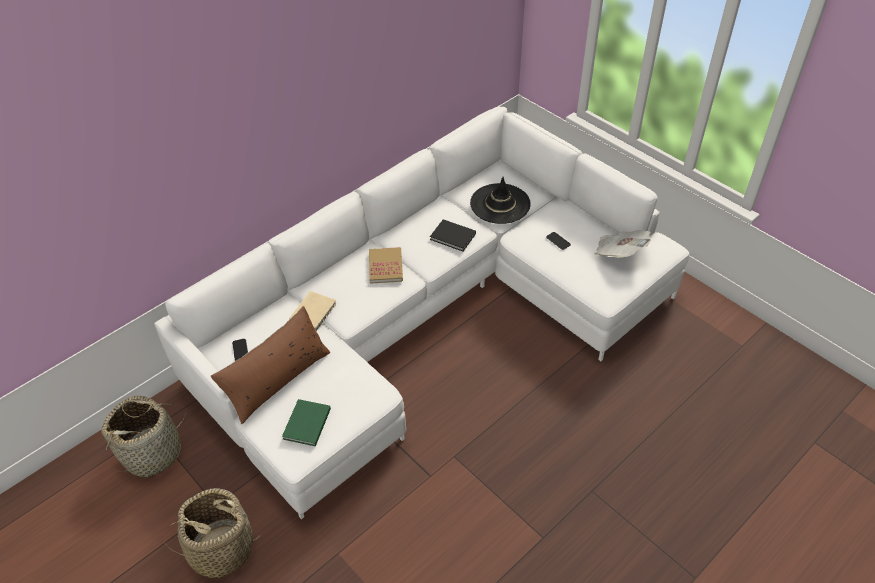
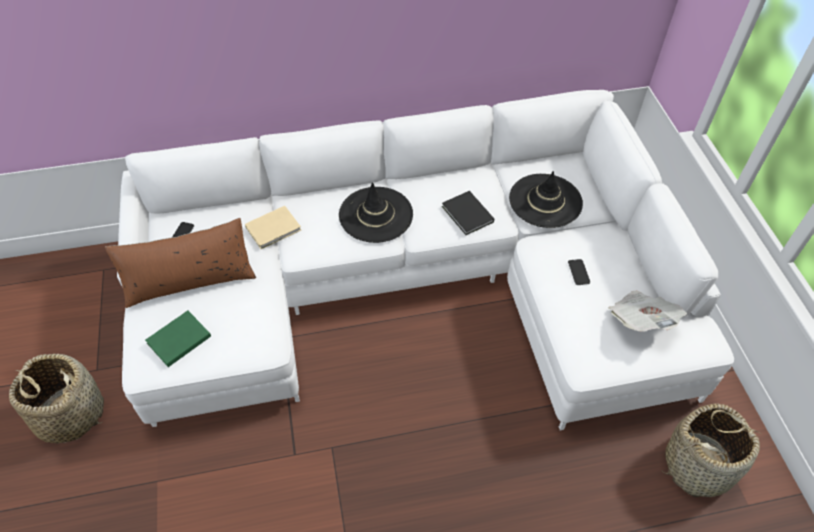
camera: 30 degrees right, 5 degrees up
(153, 452) = (87, 292): basket -> basket (698, 465)
(385, 267) = (376, 215): book -> black hat

